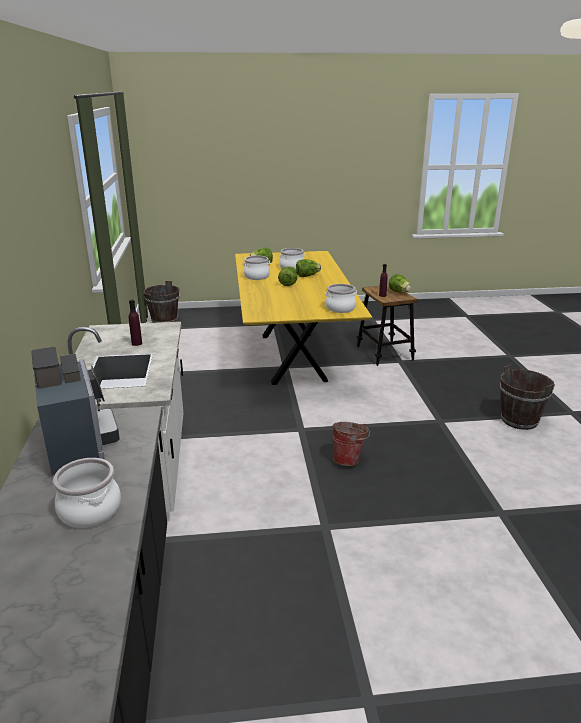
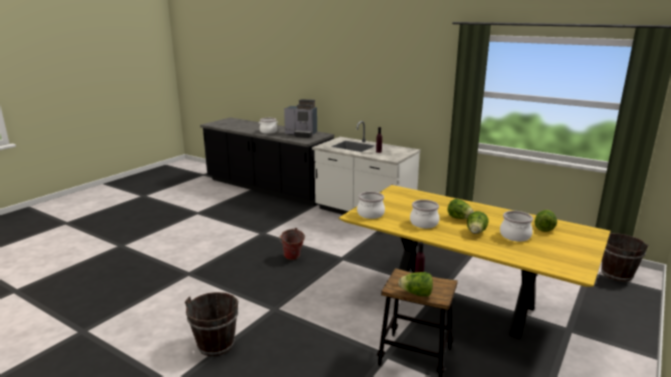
camera: 130 degrees right, 5 degrees down
(257, 277) = (497, 214): cooking pot -> cooking pot (423, 223)

